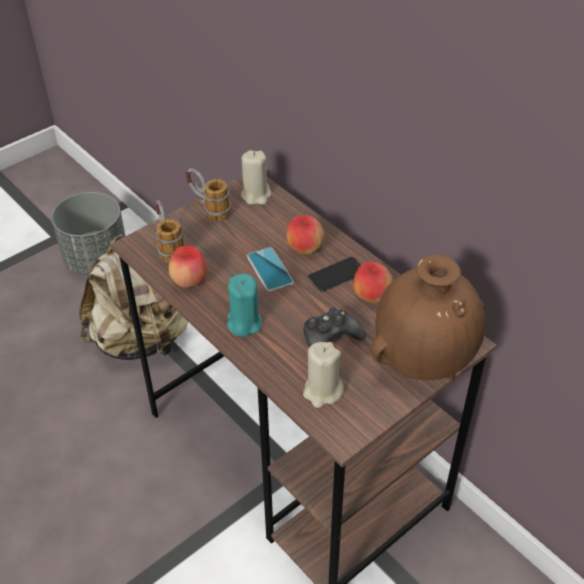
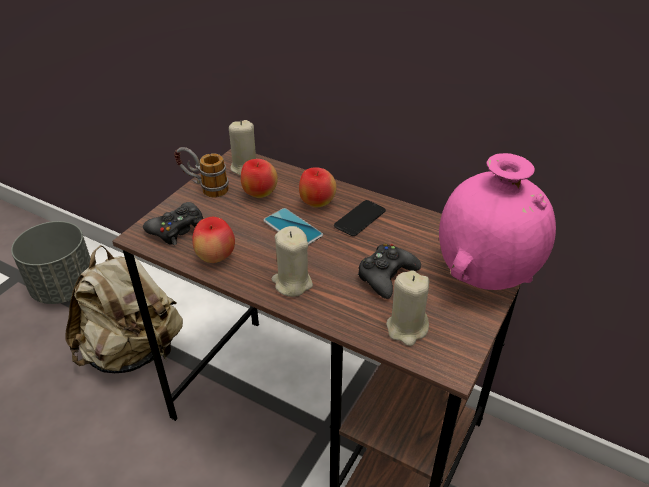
camera: 20 degrees left, 5 degrees down
(168, 246) = (177, 229): mug -> black game controller
(244, 323) = (292, 283): turquoise candle -> beige candle
(371, 297) = (403, 230): apple -> apple (260, 194)
(424, 361) = (485, 275): brown vase -> pink vase

